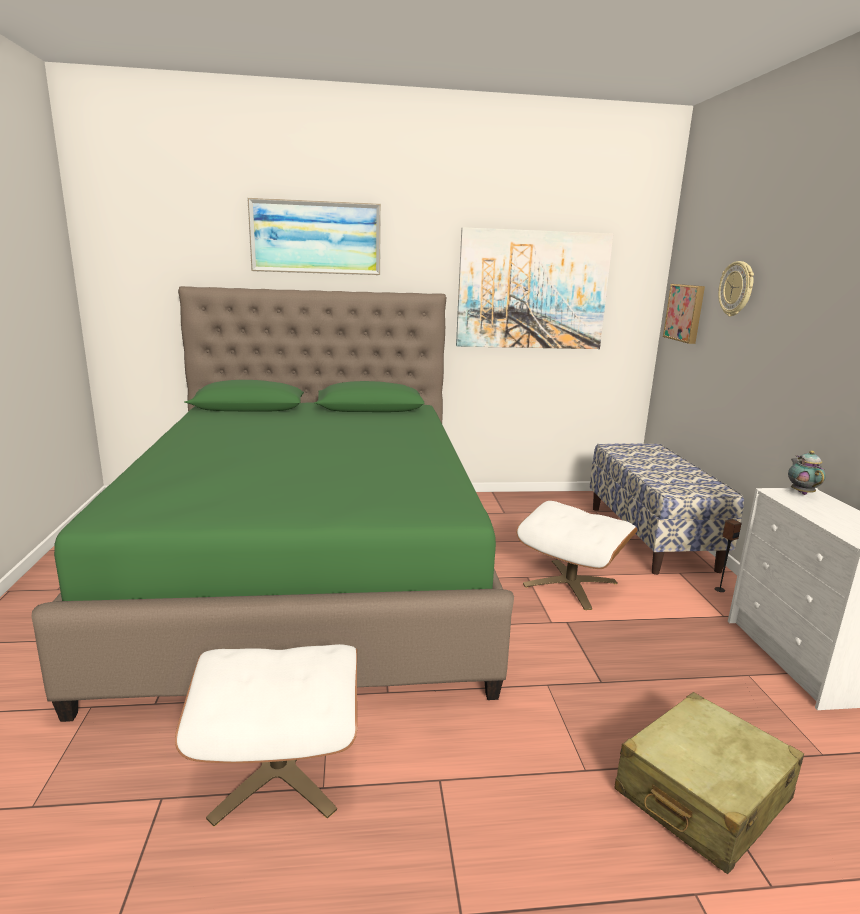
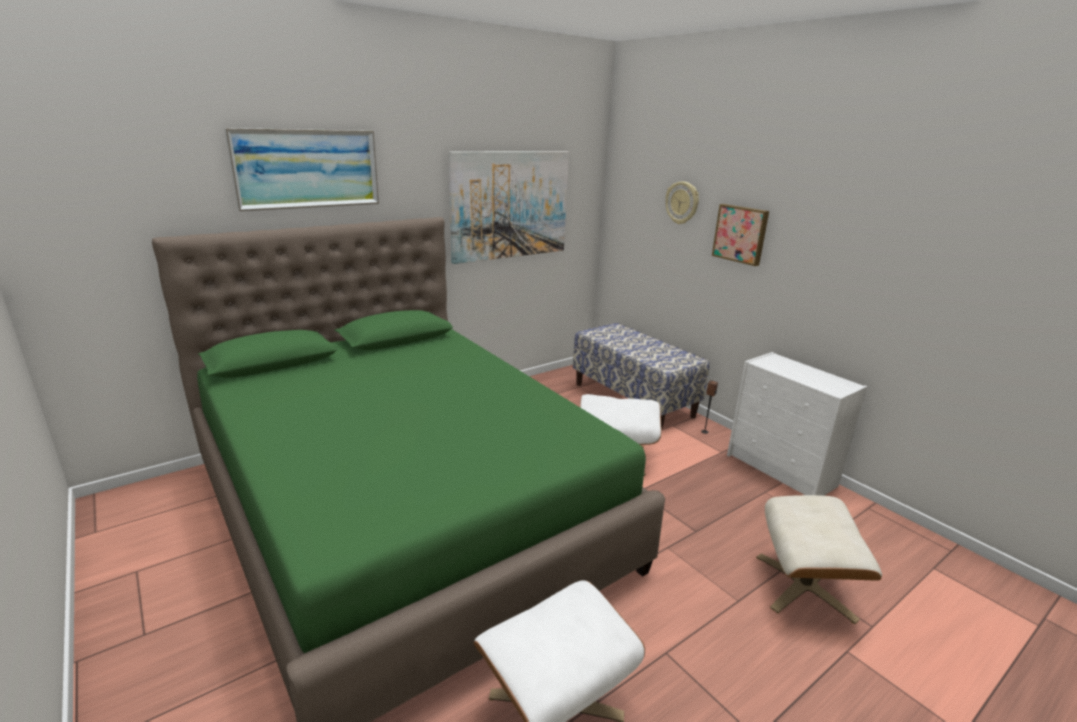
camera: 30 degrees left, 5 degrees up
(685, 313) = (630, 217): picture -> picture (741, 234)
(702, 796) = (805, 587): beige suitcase -> beige ottoman
(801, 492) = (770, 358): teapot -> none

